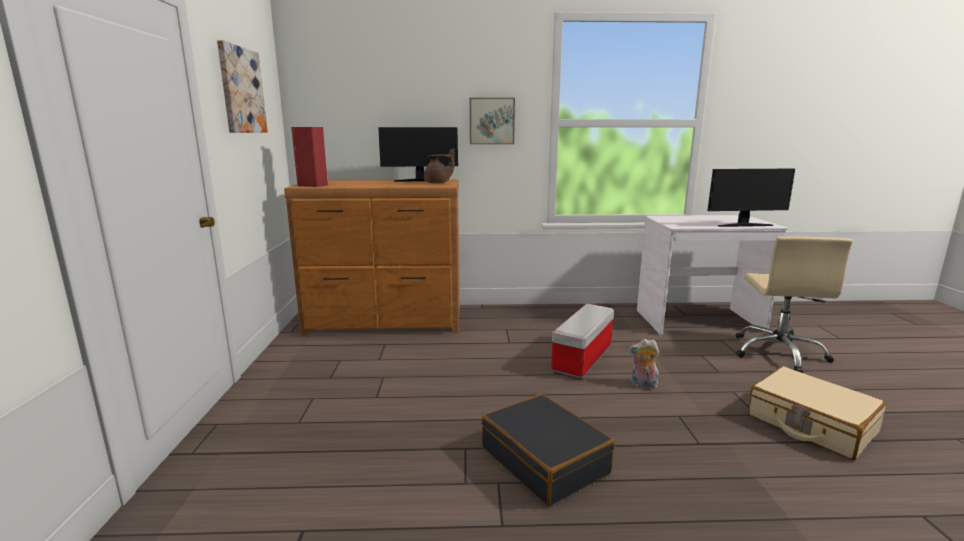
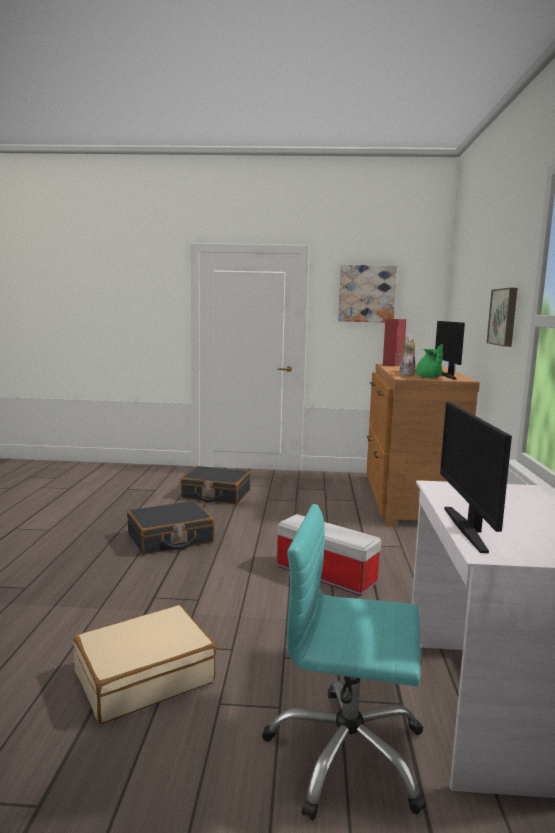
camera: 95 degrees right, 5 degrees down
(348, 444) = (216, 494): none -> black suitcase
(438, 183) = (429, 377): brown teapot -> green teapot
(642, 385) = (260, 595): plush toy -> plush toy (405, 374)
(778, 353) = (347, 754): beige office chair -> turquoise office chair

